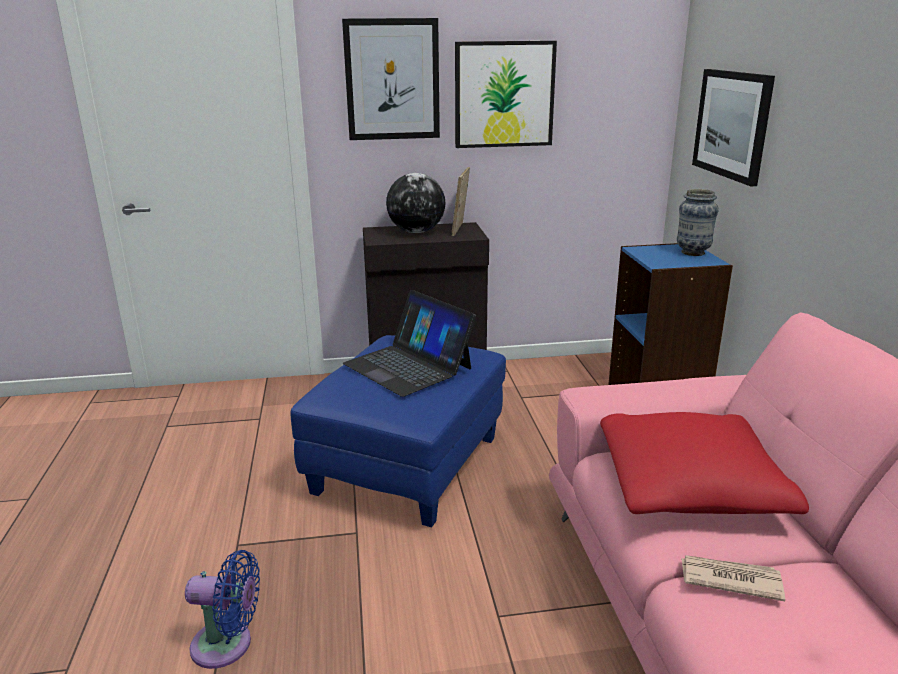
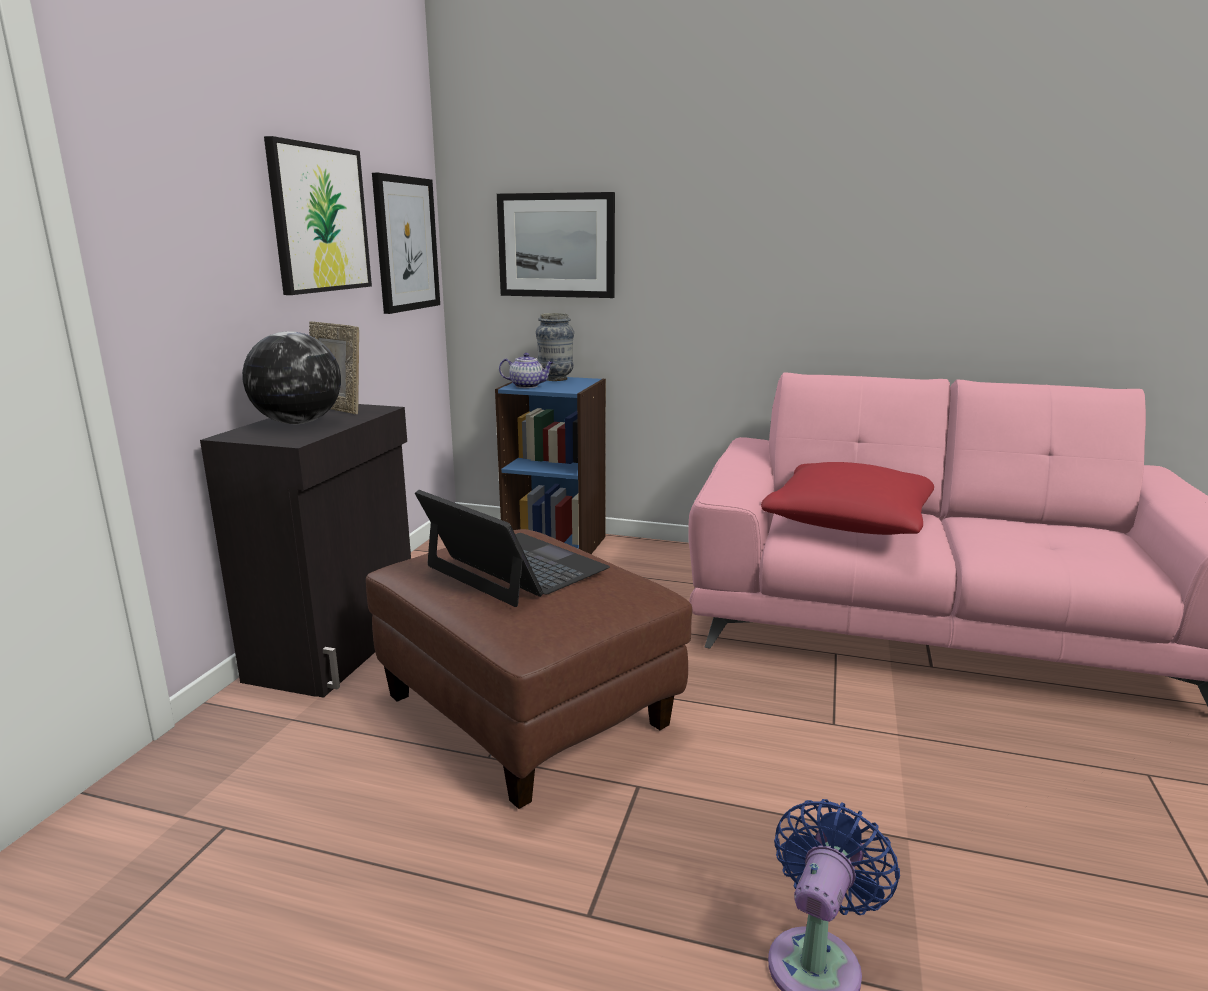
camera: 65 degrees left, 5 degrees down
(392, 80) = (200, 187): picture -> picture (406, 244)
(408, 366) = (515, 568): laptop -> laptop turned 120 degrees counterclockwise
(408, 465) = (525, 711): blue ottoman -> brown ottoman
(648, 251) = (527, 386): none -> teapot
(729, 579) = (976, 542): newspaper -> none

